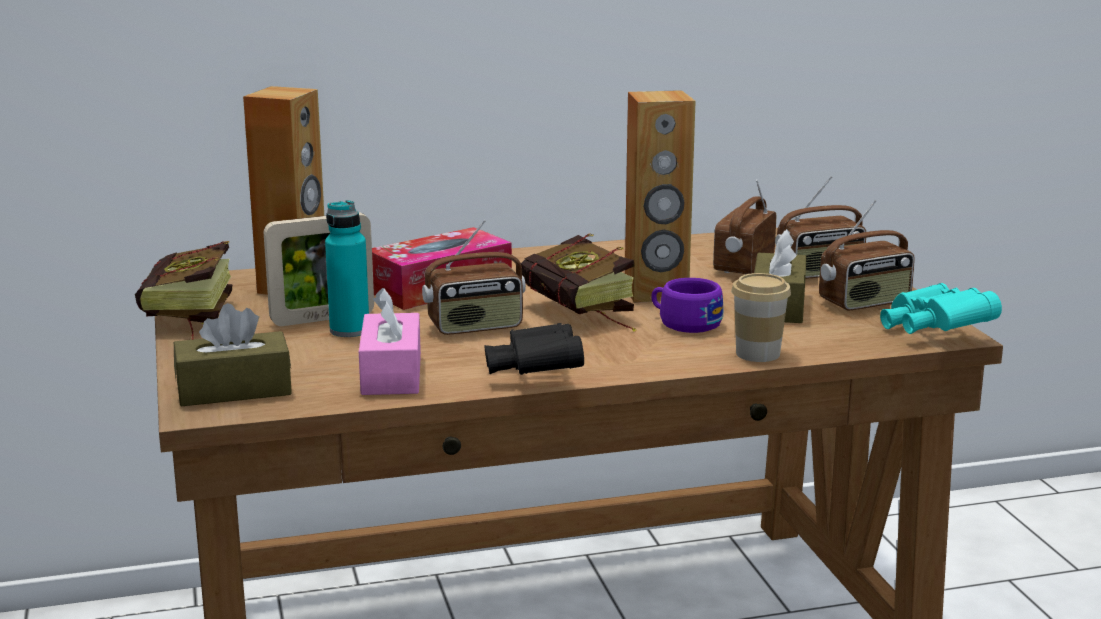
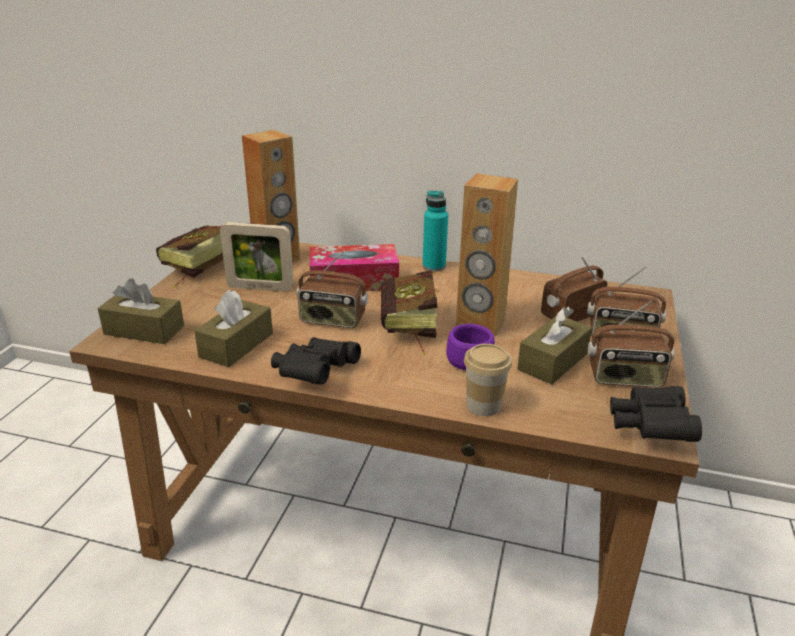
camera: 30 degrees right, 10 degrees up
(349, 330) = (261, 301): turquoise bottle -> turquoise bottle (434, 266)
(391, 374) = (236, 345): pink tissue box -> brown tissue box
(932, 331) = (649, 428): turquoise binoculars -> black binoculars

